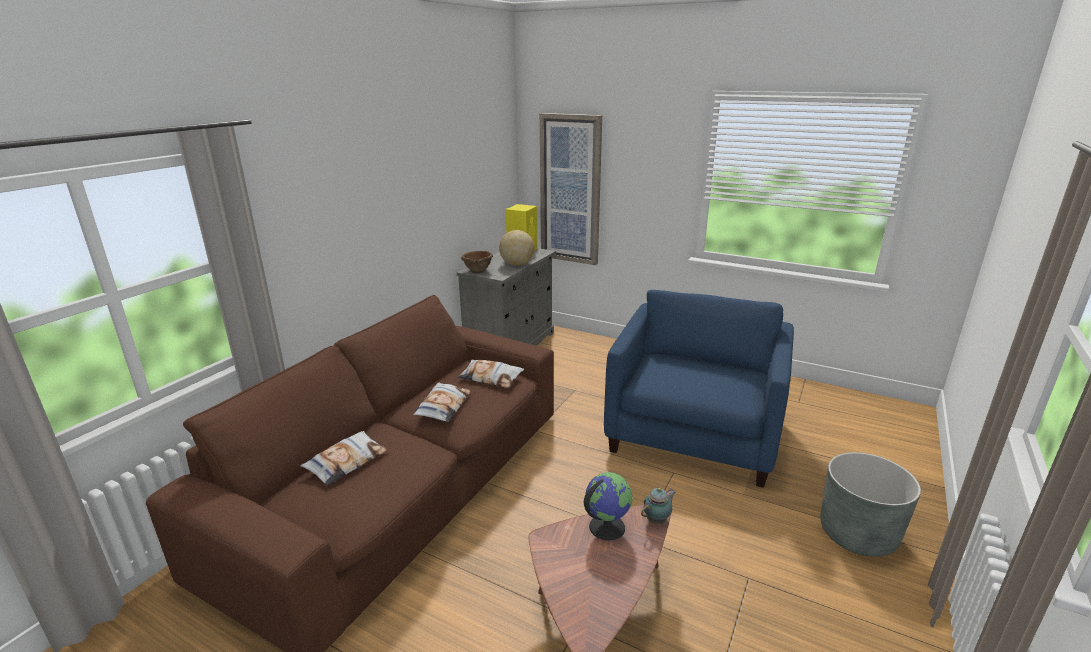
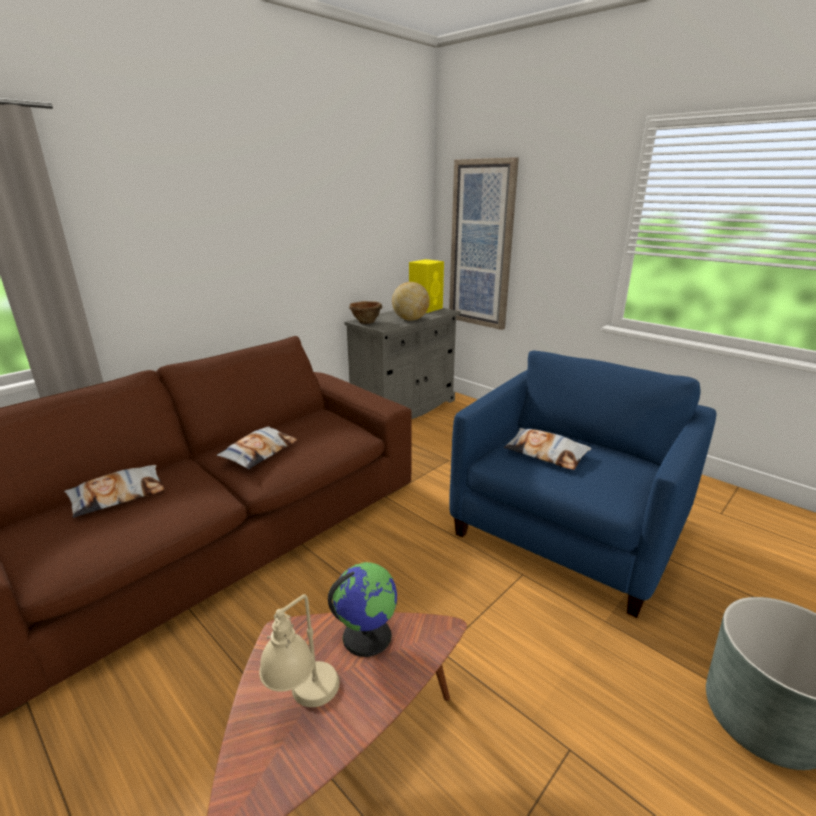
camera: 15 degrees right, 0 degrees up
(491, 377) = (331, 429): pillow -> pillow (546, 453)
(591, 575) = (306, 704): none -> beige table lamp
(657, 520) = (439, 641): teapot -> none

